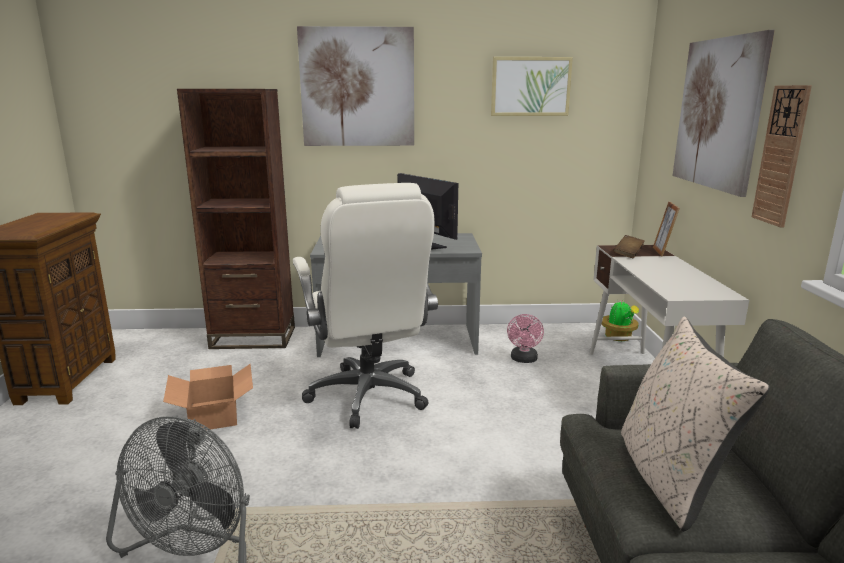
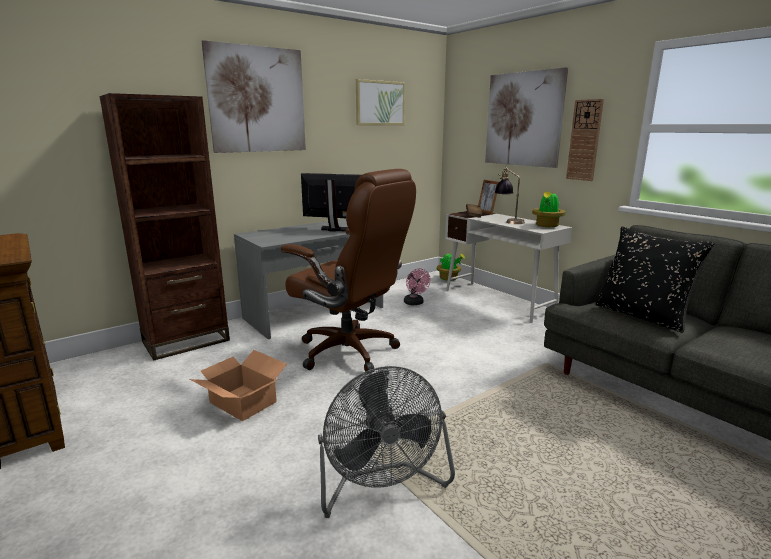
camera: 35 degrees left, 0 degrees up
(368, 397) = (349, 352): white office chair -> brown office chair
(661, 271) = (508, 221): none -> table lamp
(670, 478) = (642, 316): beige pillow -> black pillow
(706, 290) = (546, 226): none -> potted plant

